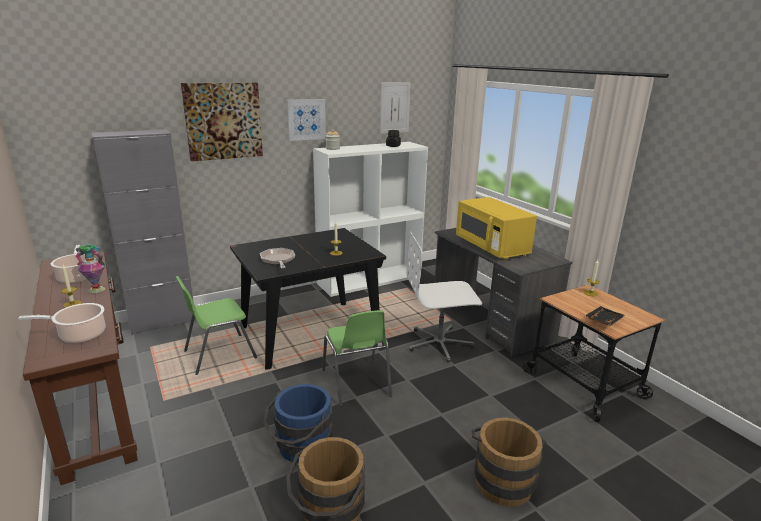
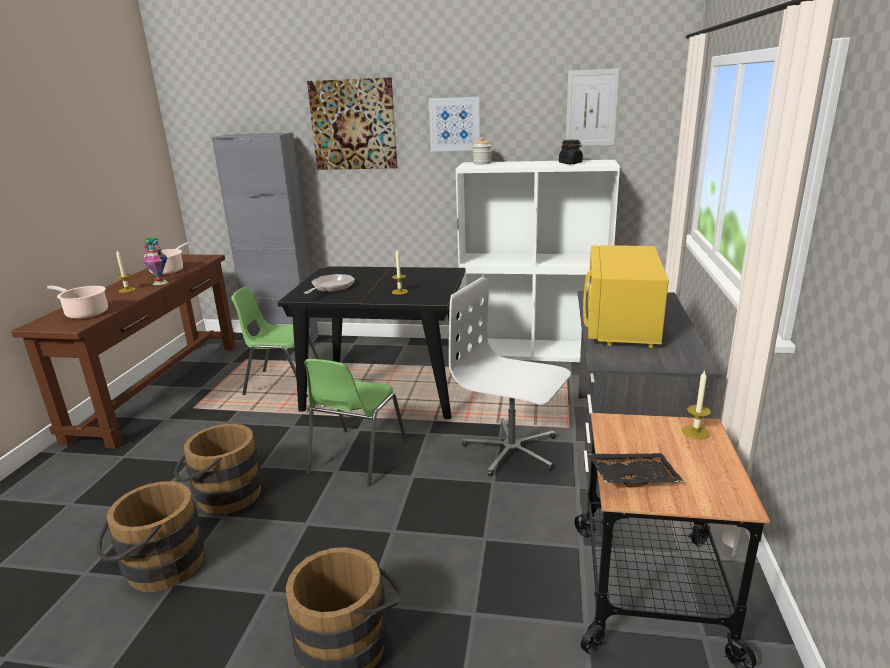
camera: 40 degrees right, 0 degrees up
(300, 447) = (223, 496): blue bucket -> brown bucket

